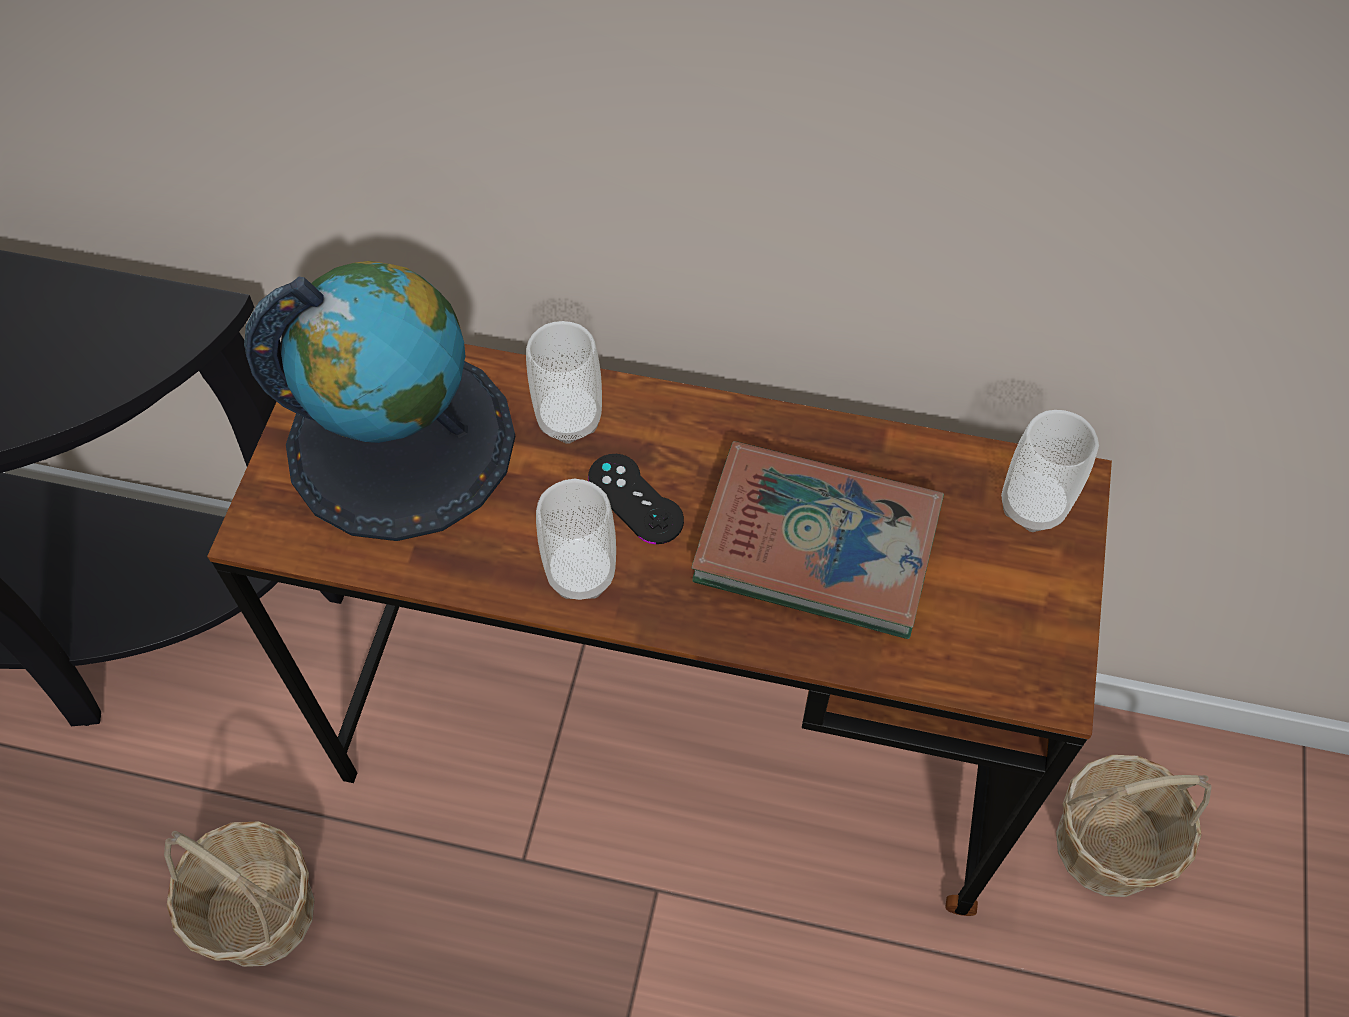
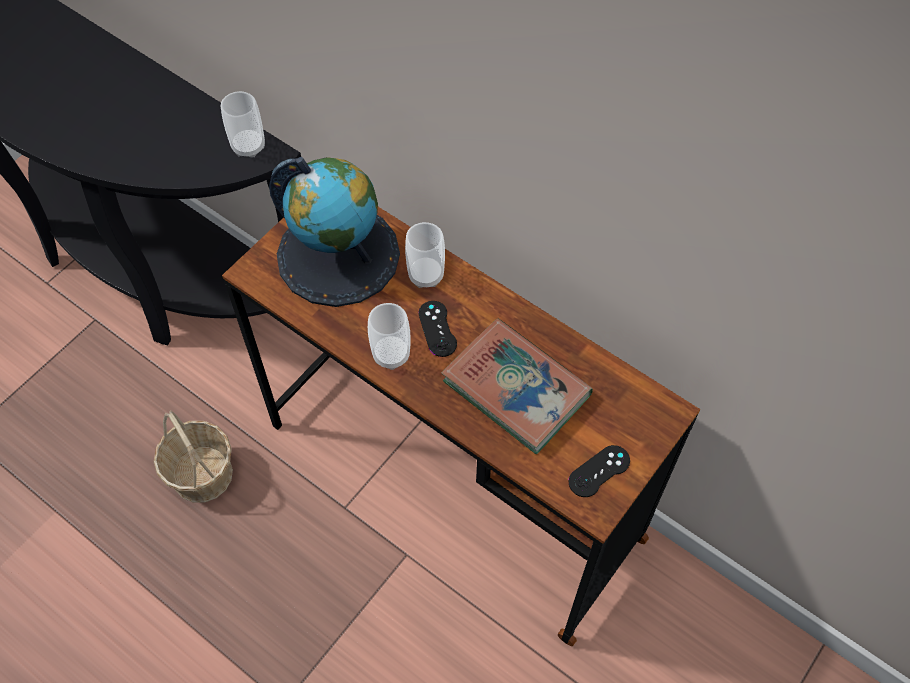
camera: 25 degrees right, 0 degrees up
(1020, 623) = (599, 471): none -> black game controller
(1033, 506) = (642, 415): cup -> cup (248, 146)
(1109, 845) = (672, 645): basket -> none

